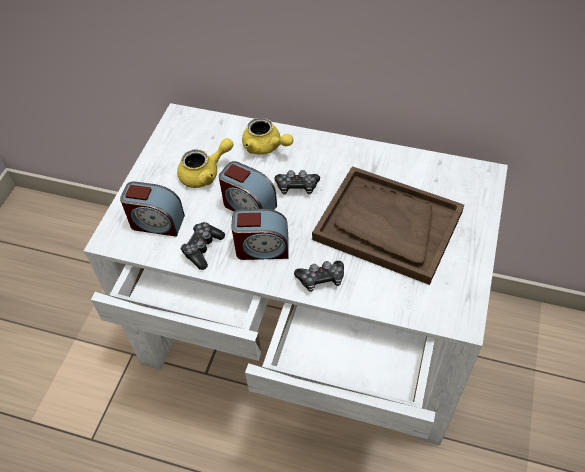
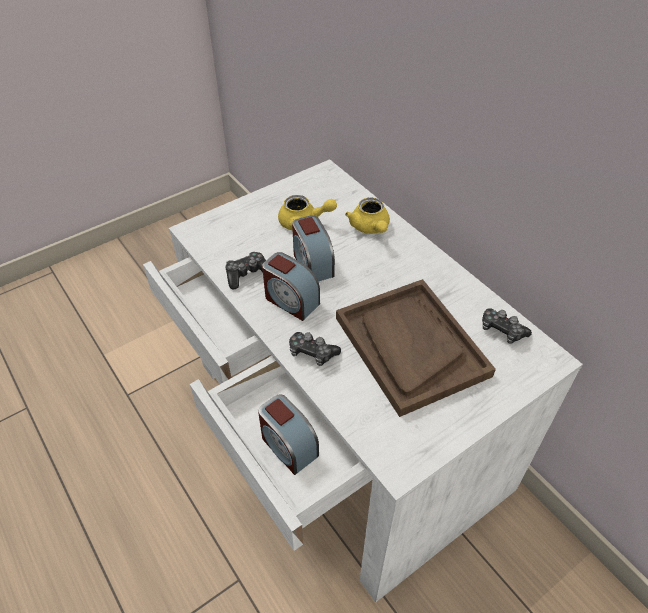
camera: 35 degrees right, 5 degrees down
(156, 222) = (234, 237): alarm clock -> alarm clock (288, 446)
(297, 187) = (364, 272): game controller -> game controller (502, 330)

